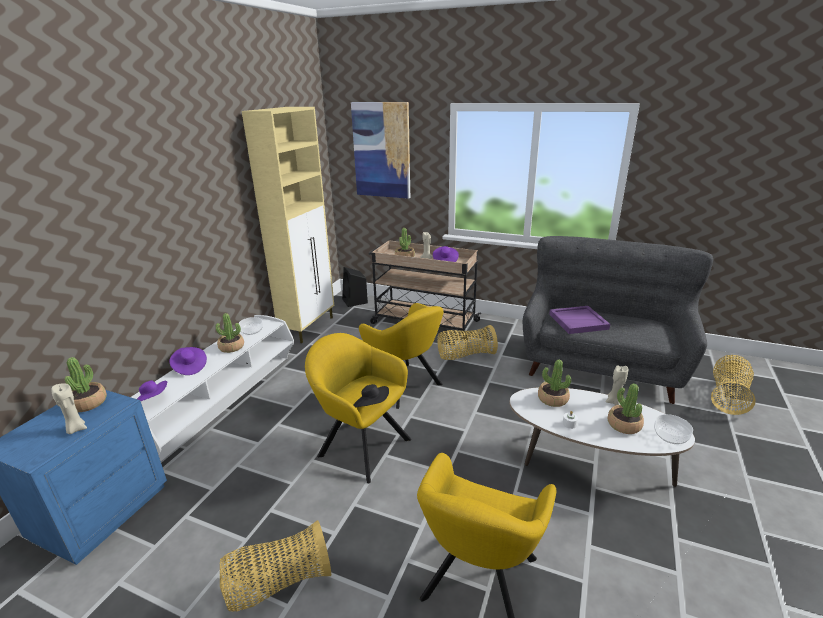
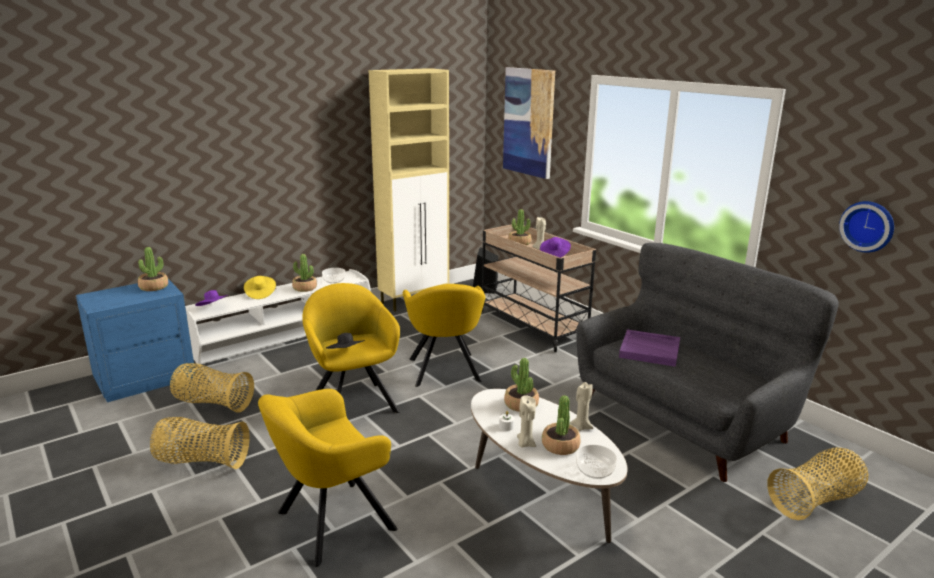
camera: 30 degrees right, 5 degrees down
(76, 429) = (132, 299): beige candle -> beige candle (525, 444)
(189, 367) = (260, 294): purple hat -> yellow hat
(465, 355) = (536, 365): basket -> basket (213, 403)
(709, 199) = (868, 226): none -> wall clock

